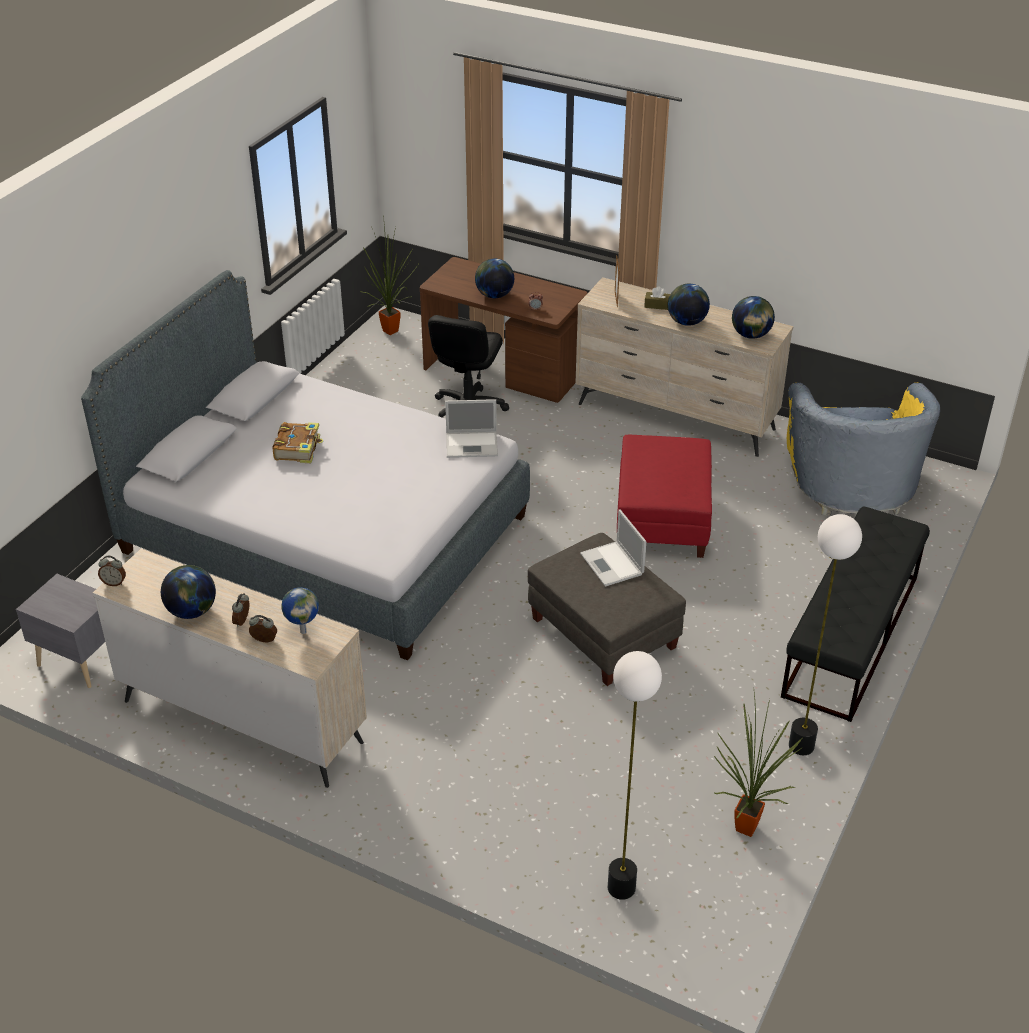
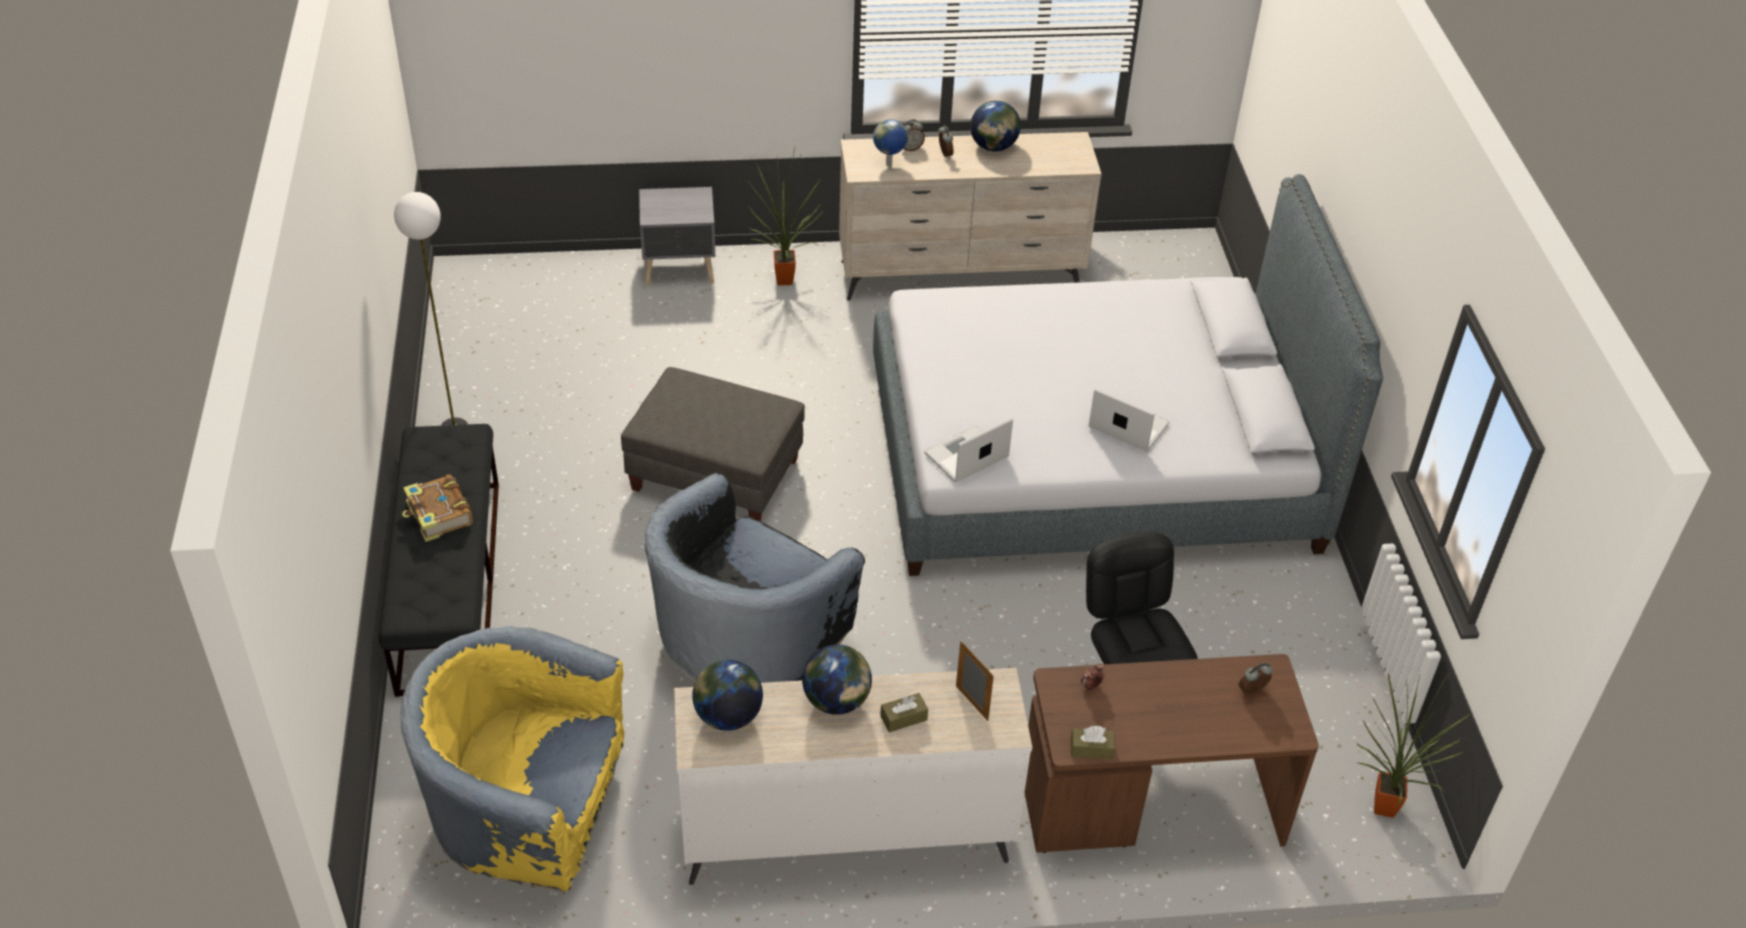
camera: 145 degrees right, 5 degrees up
(80, 660) = (1147, 265): grey nightstand -> grey nightstand (680, 270)
(114, 583) = (1081, 143): alarm clock -> alarm clock (1252, 691)
(298, 448) = (1135, 372): book -> book (438, 516)
(494, 295) = (1172, 688): globe -> none
(563, 290) = (1091, 749): none -> brown tissue box
(612, 565) = (718, 433): laptop -> laptop (1126, 426)
(621, 887) = (557, 286): floor lamp -> none
(662, 521) = (746, 643): red ottoman -> black armchair
(748, 826) = (476, 364): potted plant -> potted plant (784, 283)
(851, 488) = (529, 814): yellow armchair -> yellow armchair turned 45 degrees counterclockwise

